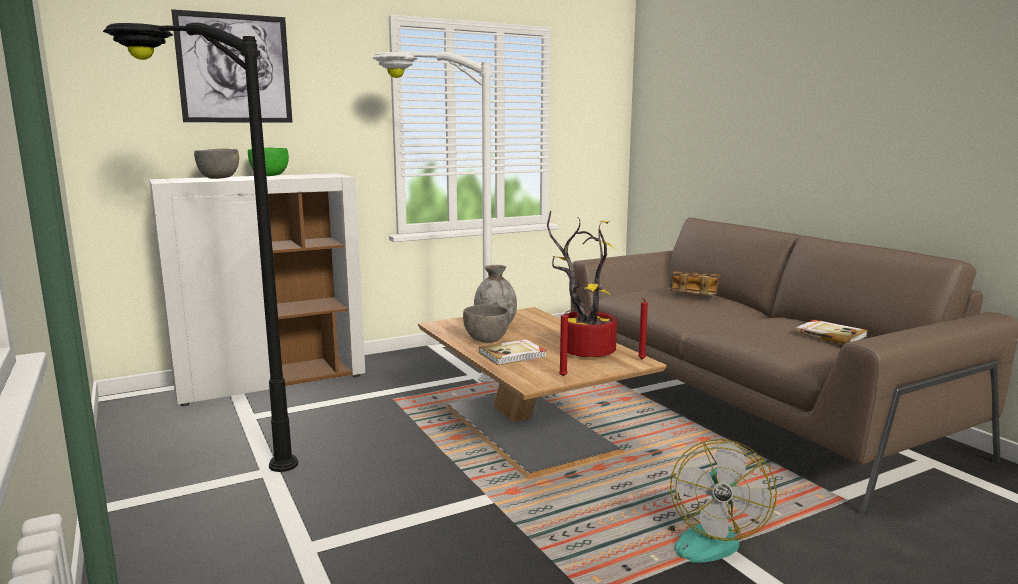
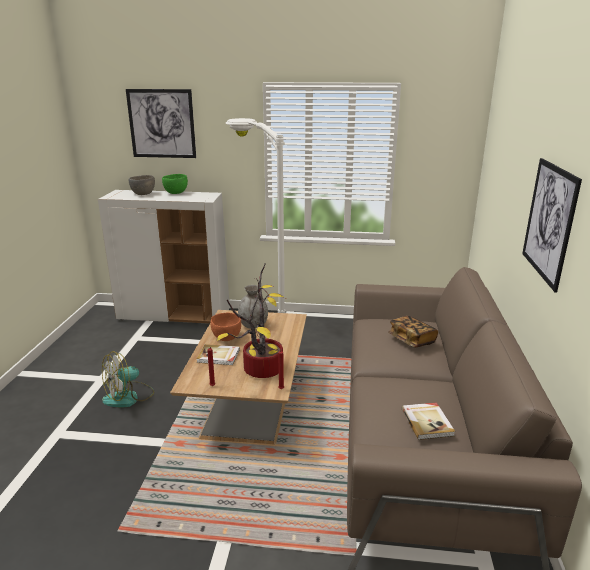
camera: 35 degrees right, 10 degrees up
(213, 452) = (96, 356): black floor lamp -> none
(486, 340) = (226, 337): grey bowl -> orange bowl
(706, 536) = (229, 529): fan -> fan (129, 397)
(835, 121) = (549, 221): none -> picture

